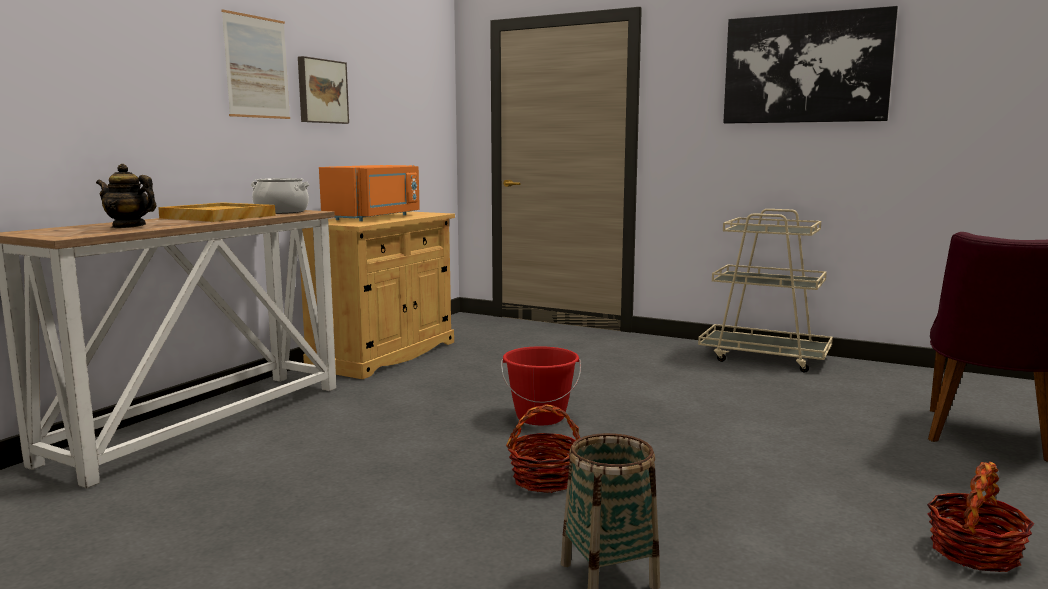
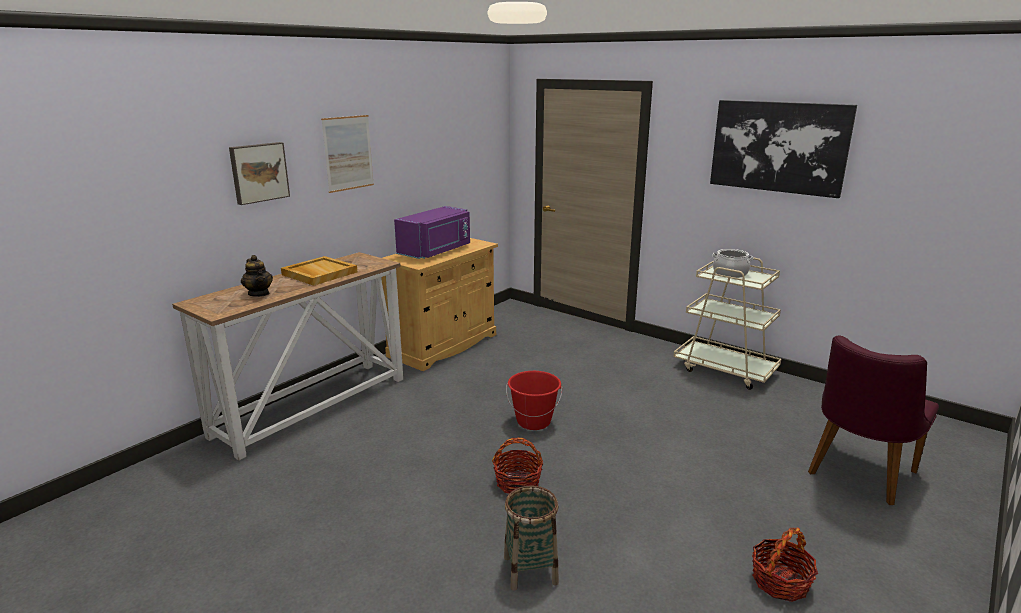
camera: 10 degrees right, 10 degrees up
(128, 226) = (259, 294): teapot -> teapot turned 150 degrees counterclockwise
(281, 212) = (363, 263): cooking pot -> cooking pot (730, 273)
(321, 91) = (397, 159): picture -> picture (258, 172)
(375, 217) = (436, 251): orange microwave -> purple microwave

